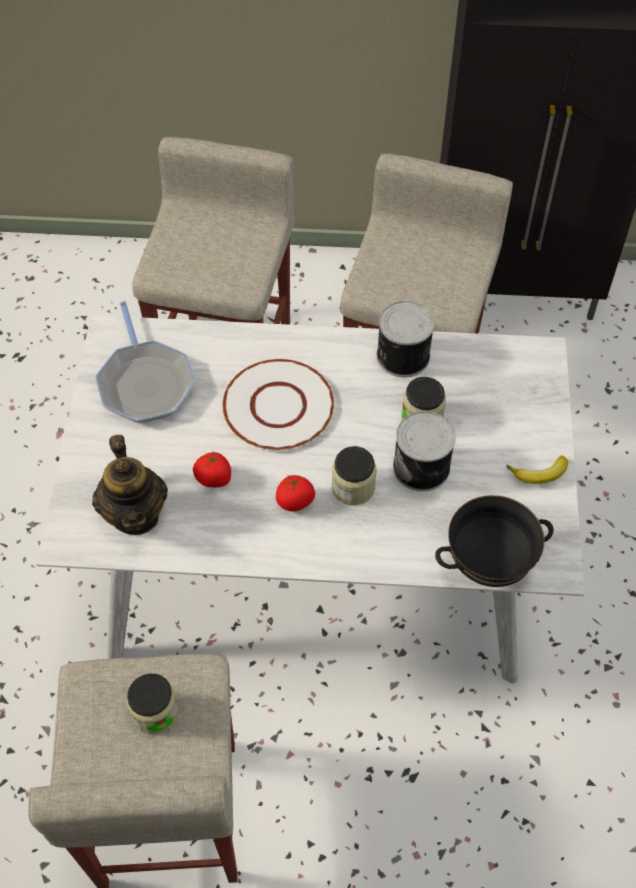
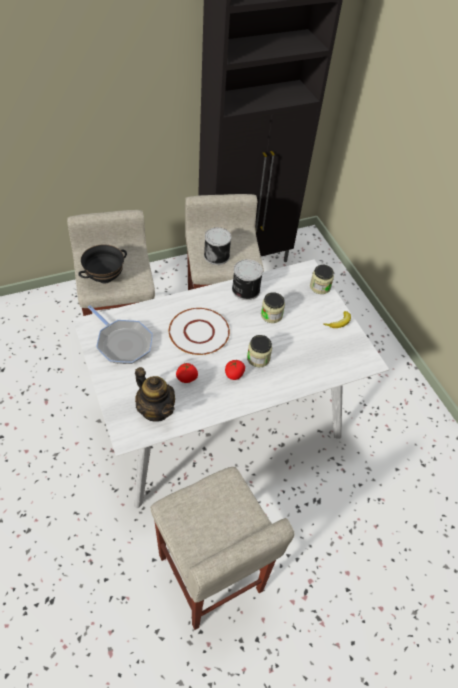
camera: 30 degrees left, 5 degrees down
(155, 712) = (215, 508): jar -> jar (320, 287)
(423, 467) = (285, 337): can -> can (217, 255)
(488, 563) = (340, 370): black bowl -> black bowl (105, 277)

